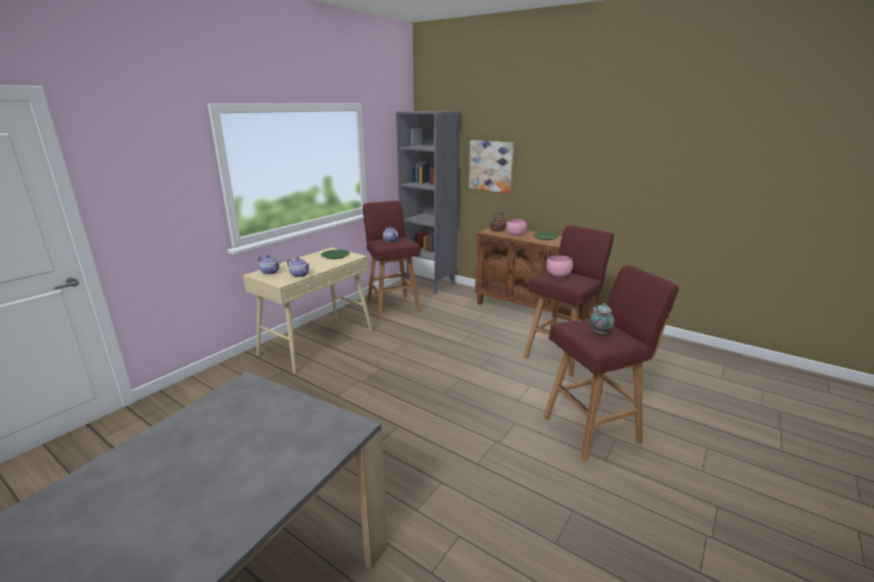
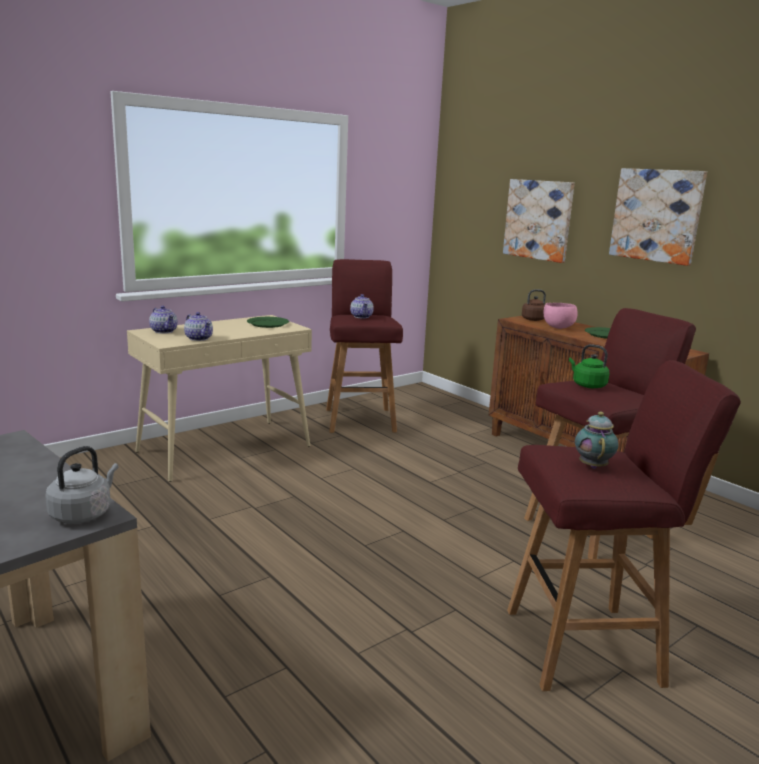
camera: 15 degrees right, 5 degrees down
(346, 427) = (83, 514): none -> grey kettle
(429, 284) = (432, 399): grey bookcase -> none
(558, 275) = (587, 385): pink bowl -> green kettle
(569, 162) = (656, 215): none -> picture

